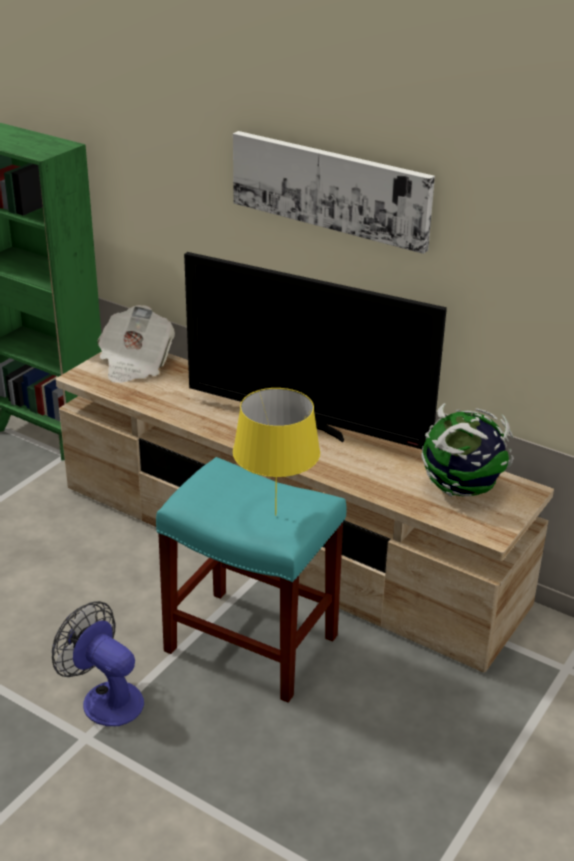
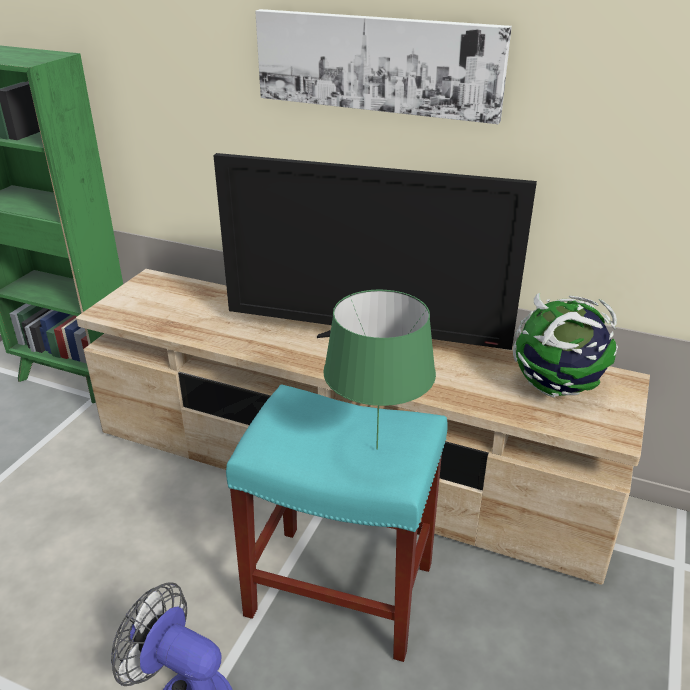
camera: 10 degrees left, 0 degrees up
(135, 364) = (162, 293): newspaper -> none
(274, 515) = (375, 449): yellow table lamp -> green table lamp

